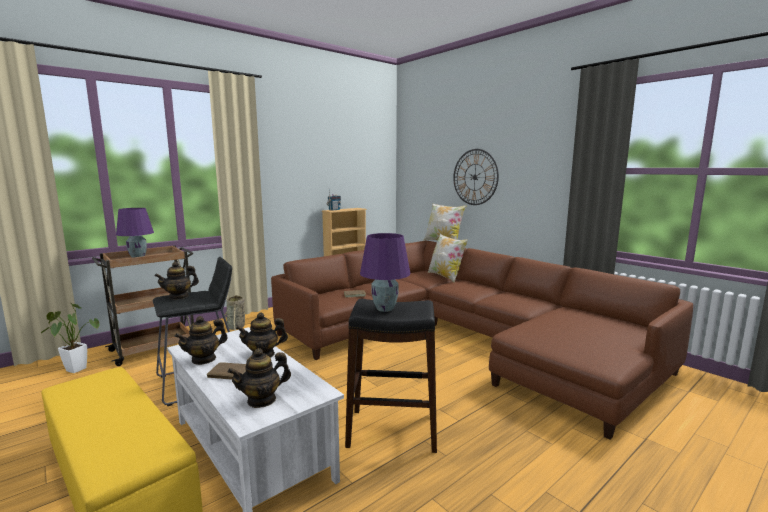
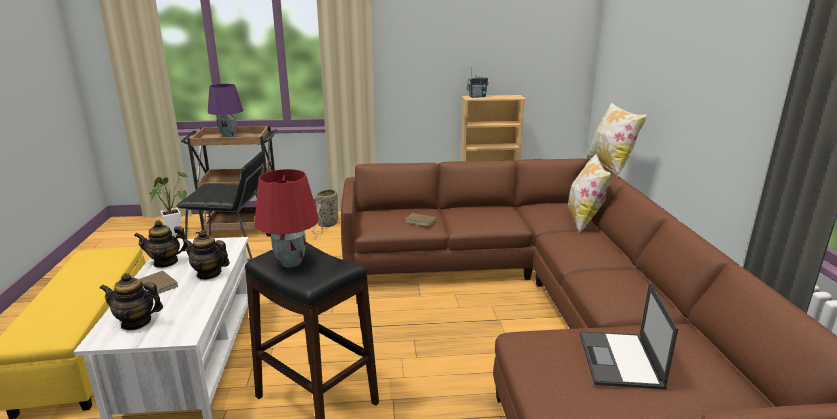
camera: 35 degrees right, 10 degrees up
(179, 296) = (215, 188): teapot -> none
(385, 309) = (290, 263): purple table lamp -> red table lamp
(475, 177) = (676, 68): wall clock -> none
(568, 326) = (620, 360): none -> laptop

